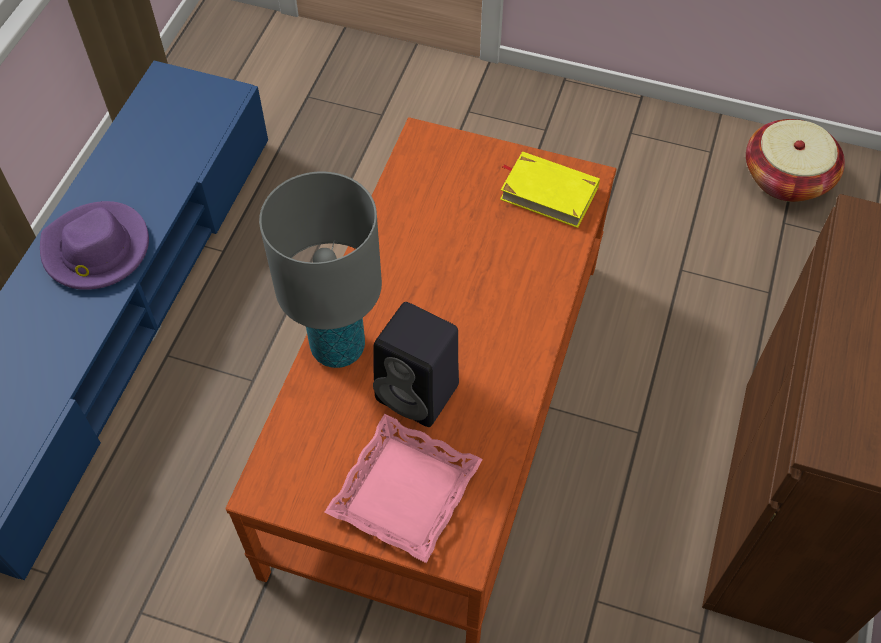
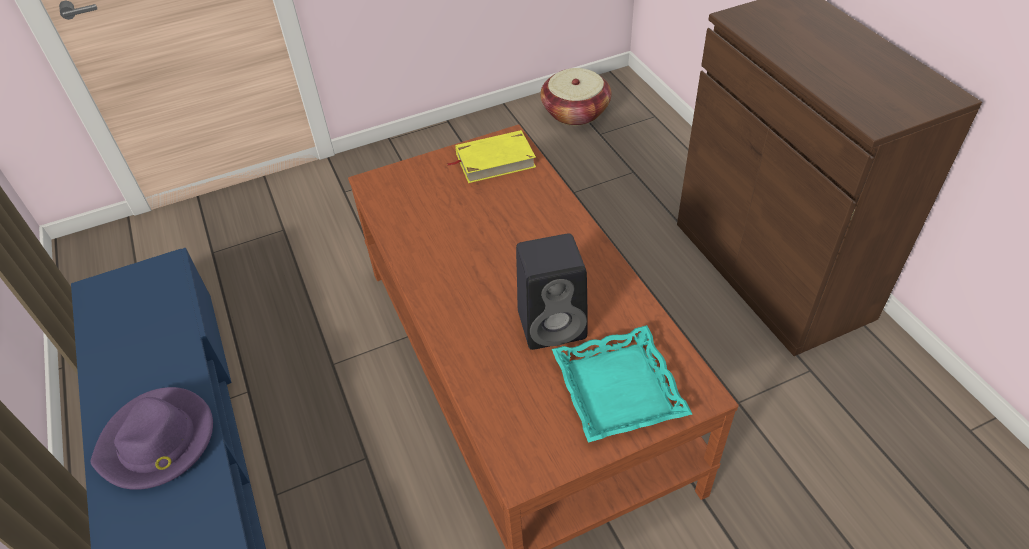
camera: 40 degrees left, 10 degrees down
(338, 348) = (464, 339): grey table lamp -> none
(404, 491) = (617, 389): pink tray -> turquoise tray

